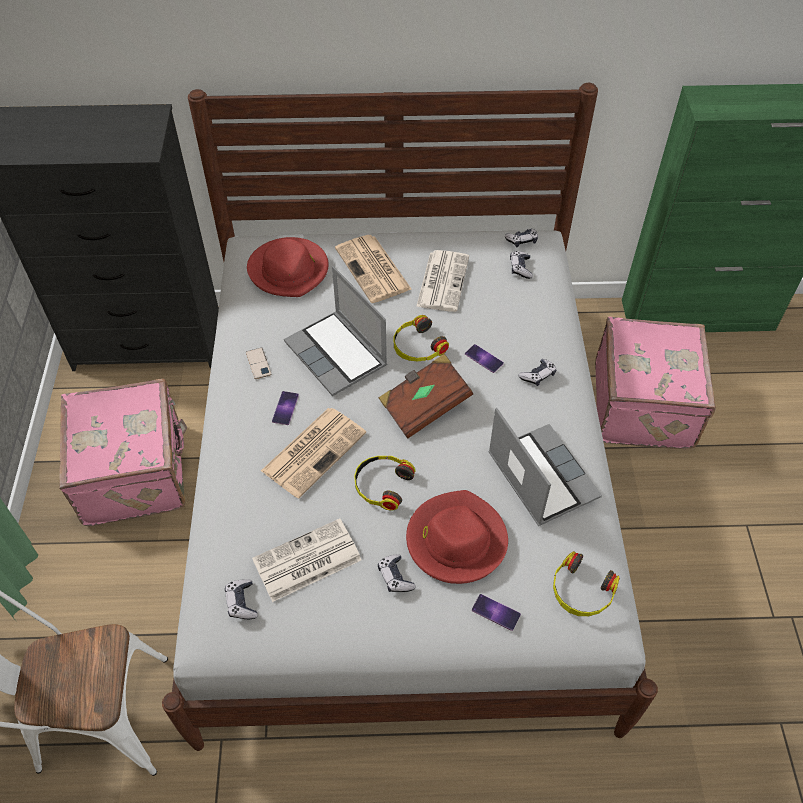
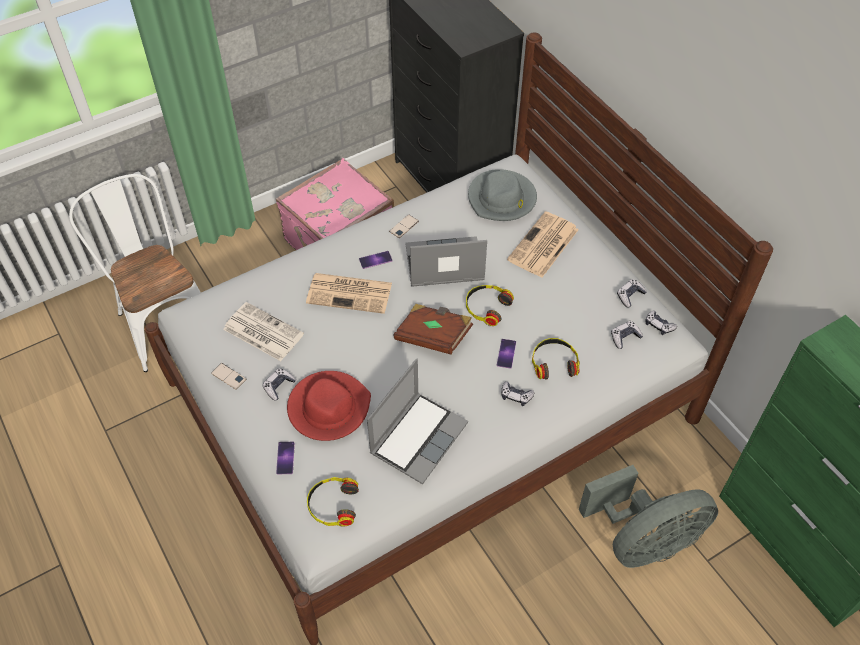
camera: 60 degrees right, 0 degrees up
(241, 602) = (214, 314): game controller -> game controller (630, 296)
(289, 270) = (502, 199): red hat -> grey hat
(337, 354) = (443, 265): laptop -> laptop turned 60 degrees clockwise
(345, 625) = (228, 376): none -> phone
(382, 485) = (347, 344): headphones -> headphones (554, 362)
(442, 280) = (566, 292): newspaper -> none
(645, 405) = (643, 541): pink suitcase -> grey fan

